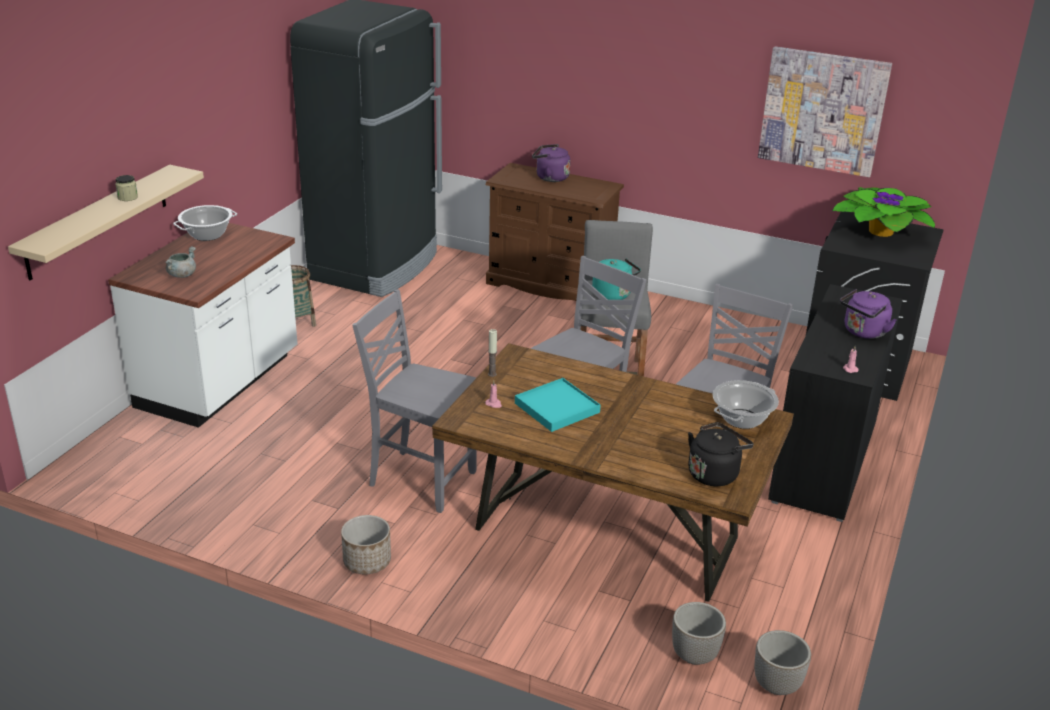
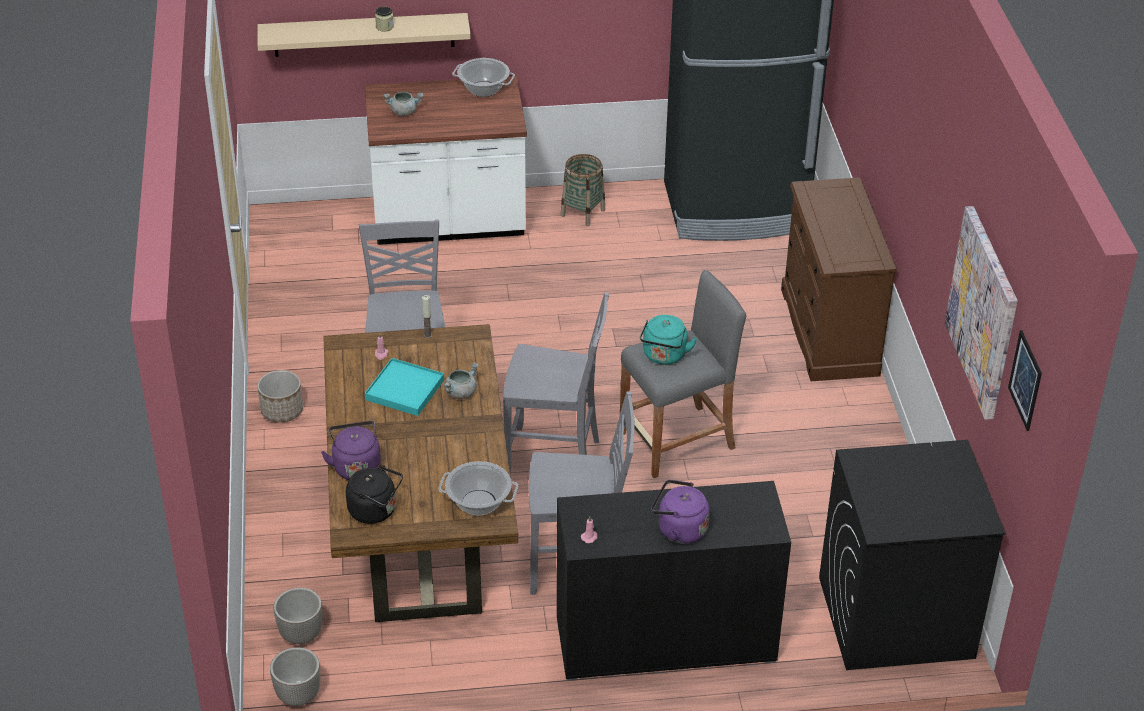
camera: 60 degrees right, 10 degrees up
(550, 178) = (851, 216): purple kettle -> purple kettle (356, 466)
(587, 383) = (460, 392): none -> grey cooking pot
(879, 232) = (934, 483): potted plant -> none
(927, 110) = (1025, 380): none -> picture

